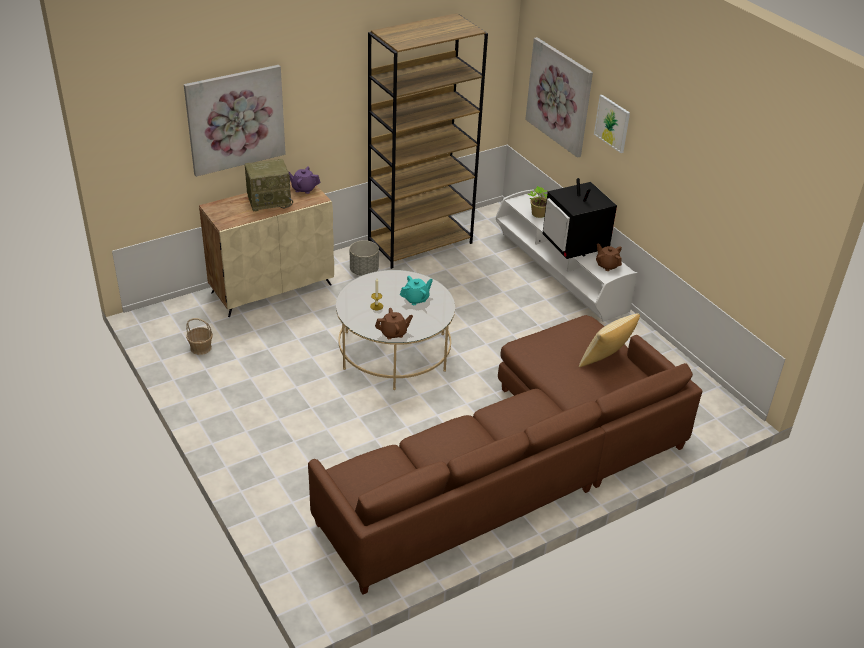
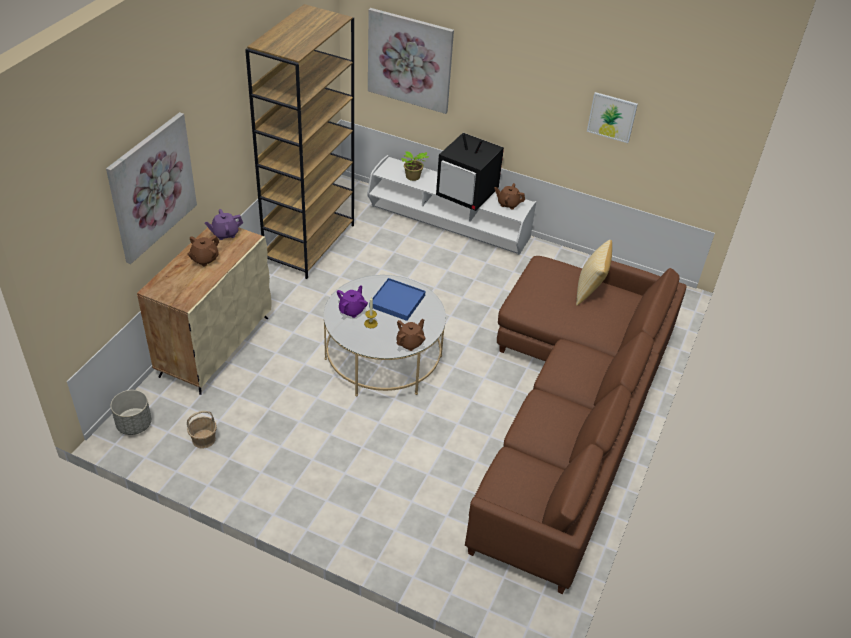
camera: 35 degrees left, 5 degrees up
(269, 200) = (204, 259): radio -> brown teapot
(364, 271) = (284, 291): grey planter -> grey planter (134, 424)
(371, 291) = (352, 310): none -> purple teapot
(416, 299) = (397, 301): turquoise teapot -> blue tray
(612, 123) = (486, 73): picture -> picture (612, 117)

